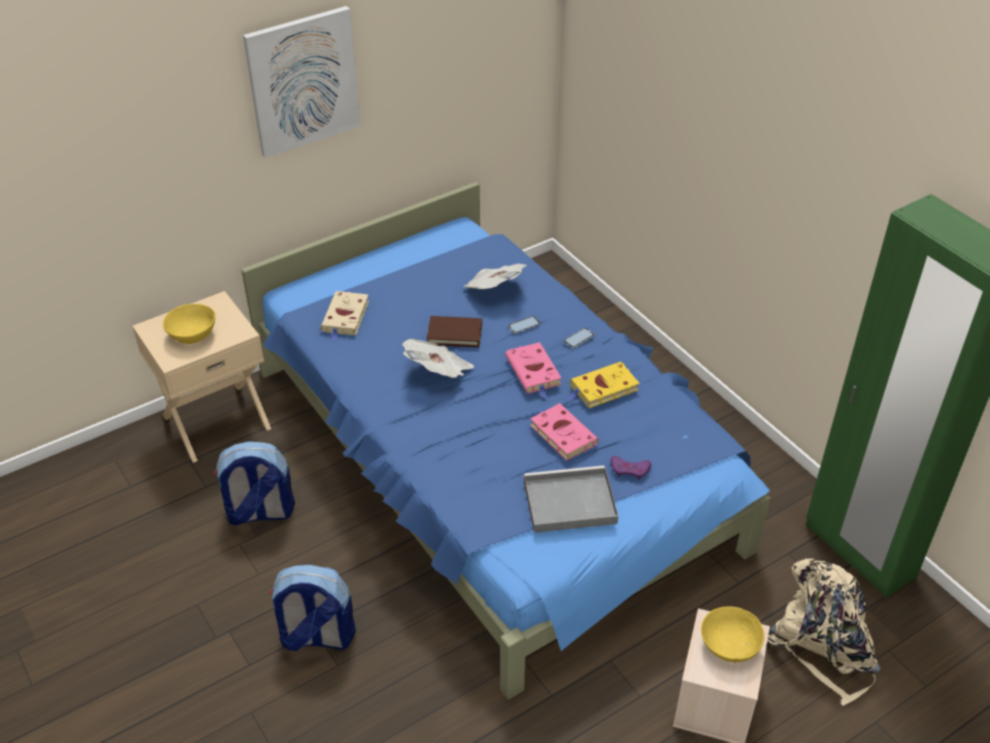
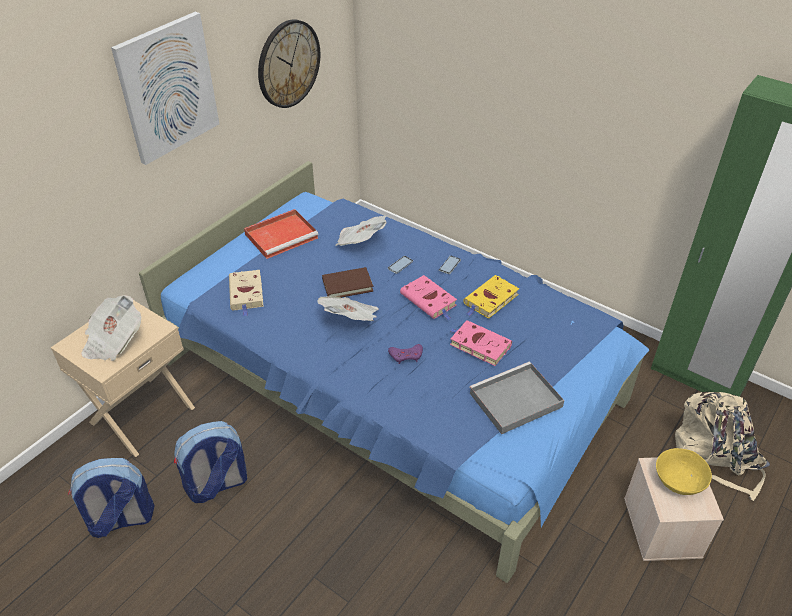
camera: 20 degrees left, 0 degrees up
(192, 334) = (113, 341): yellow bowl -> newspaper
(316, 637) = (318, 582): backpack -> backpack (120, 520)
(413, 262) = (282, 235): none -> red tray
(461, 70) = (288, 64): none -> wall clock
(629, 470) = (546, 360): purple game controller -> purple game controller (406, 355)

